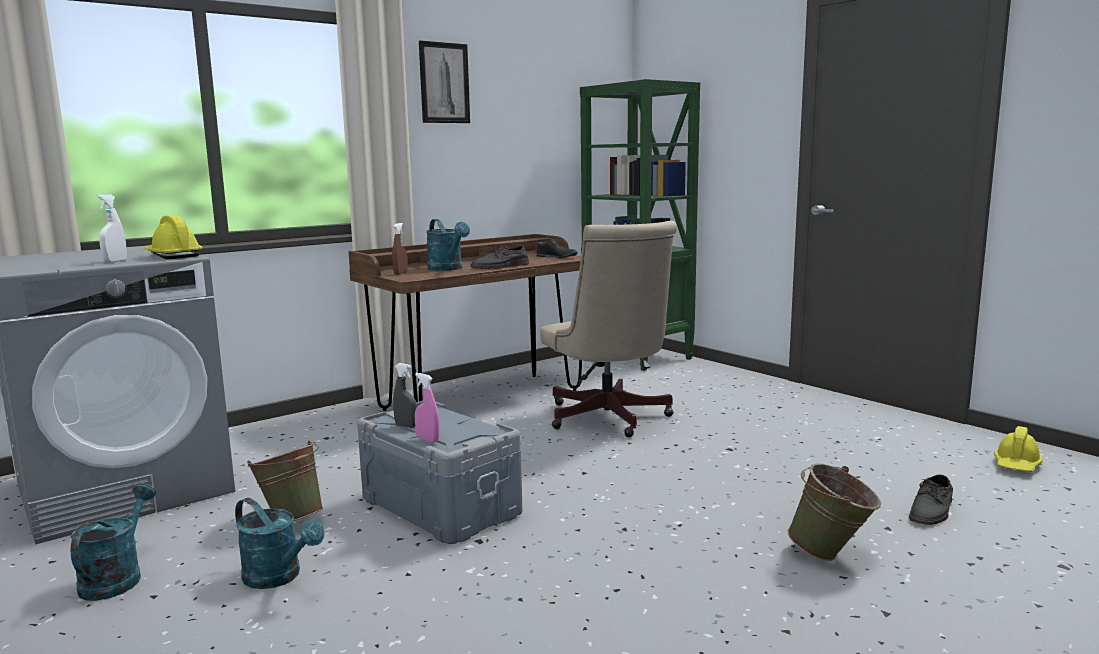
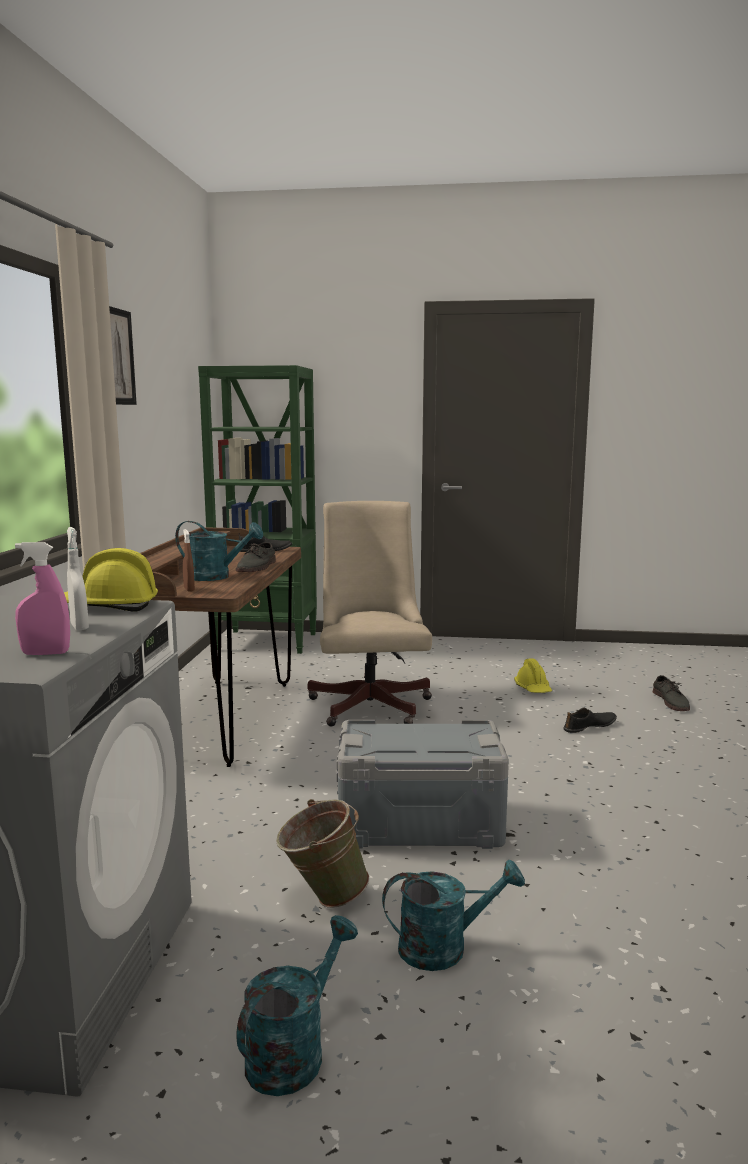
camera: 45 degrees left, 0 degrees up
(116, 578) = (294, 1050): turquoise watering can -> turquoise watering can turned 75 degrees clockwise
(406, 426) = (394, 749): grey spray bottle -> none
(427, 440) = (447, 753): pink spray bottle -> pink spray bottle (45, 653)
(609, 419) = (371, 703): beige office chair -> beige office chair turned 120 degrees counterclockwise
(762, 499) = (590, 726): none -> black shoe
(832, 555) = (691, 747): green bucket -> none
(1017, 465) = (646, 660): yellow hard hat -> yellow hard hat (533, 689)

